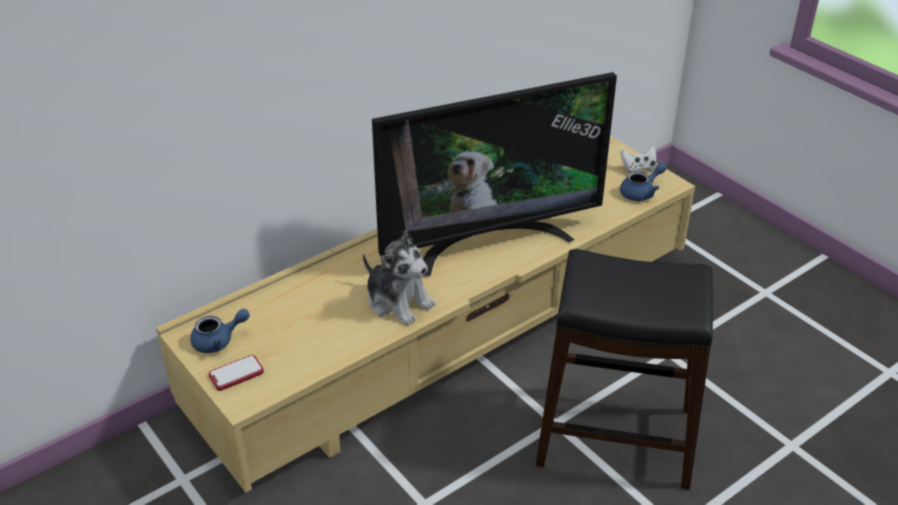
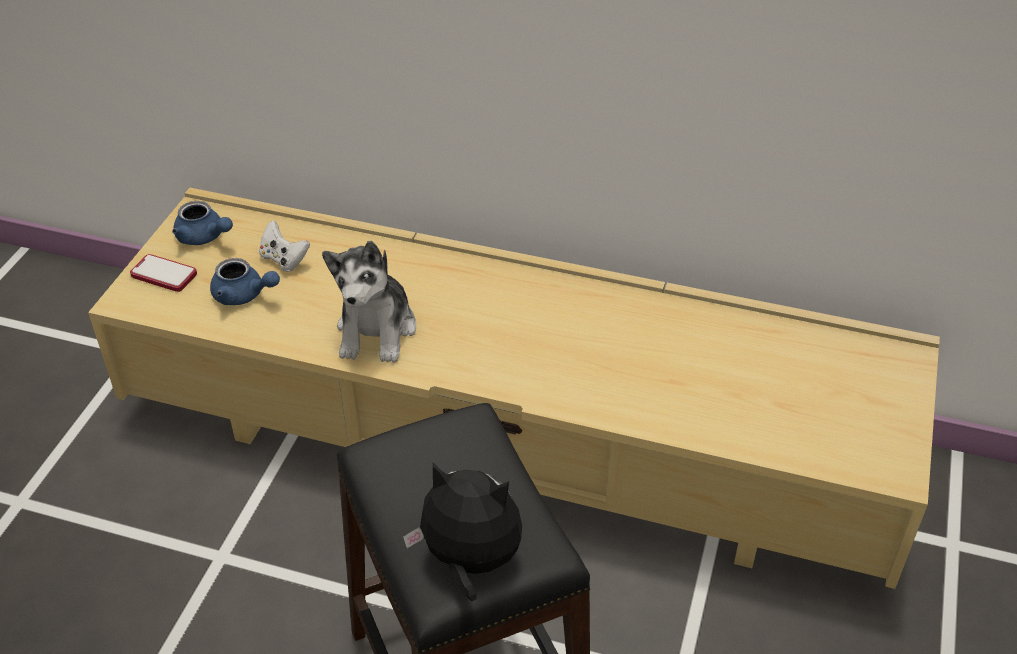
camera: 55 degrees right, 5 degrees up
(489, 241) = (563, 350): television -> none
(638, 168) = (892, 421): white game controller -> white game controller (284, 260)
(641, 192) = (837, 450): blue teapot -> blue teapot (244, 295)
(682, 297) = (469, 562): none -> plush toy

